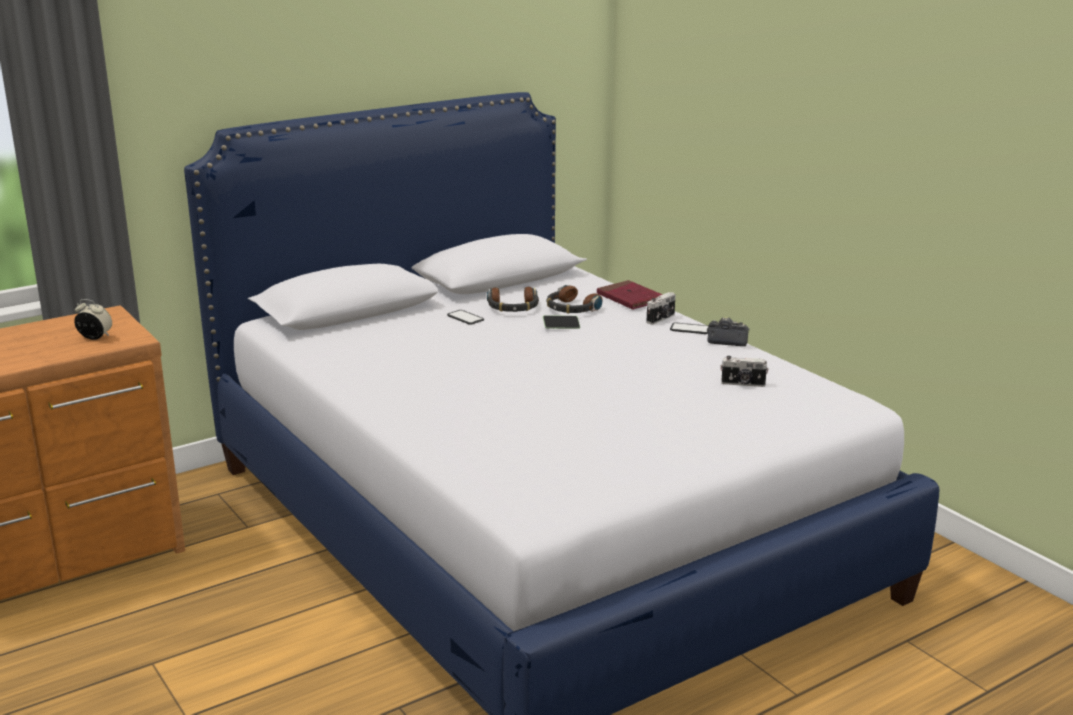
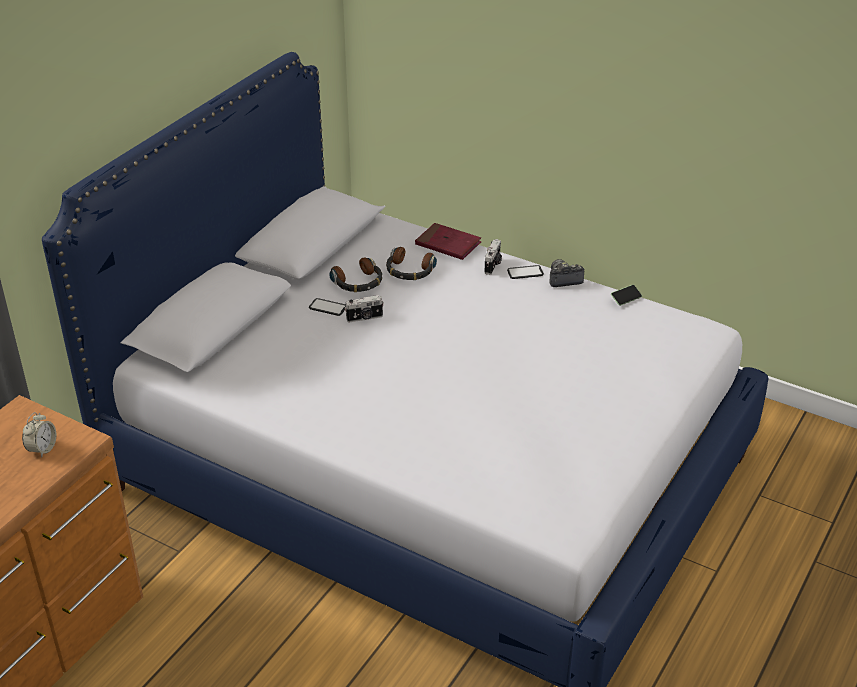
camera: 25 degrees left, 15 degrees up
(95, 337) = (42, 449): alarm clock -> alarm clock turned 120 degrees clockwise
(561, 327) = (419, 298): phone -> phone (626, 299)
(743, 384) = (613, 331): camera -> camera (365, 318)

